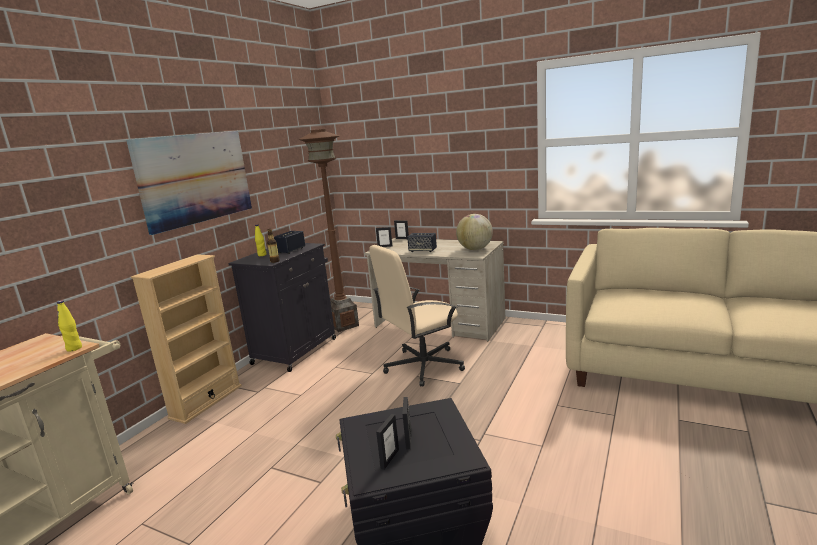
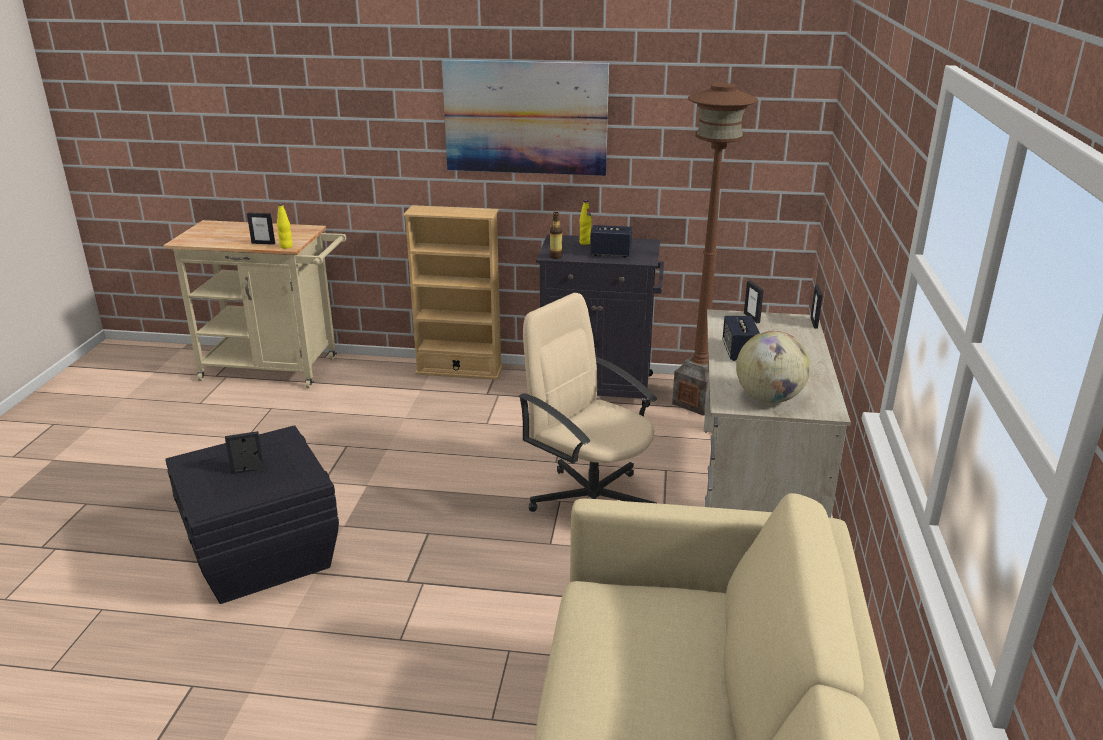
camera: 70 degrees right, 10 degrees up
(389, 459) = (216, 465): picture frame -> picture frame (263, 243)

